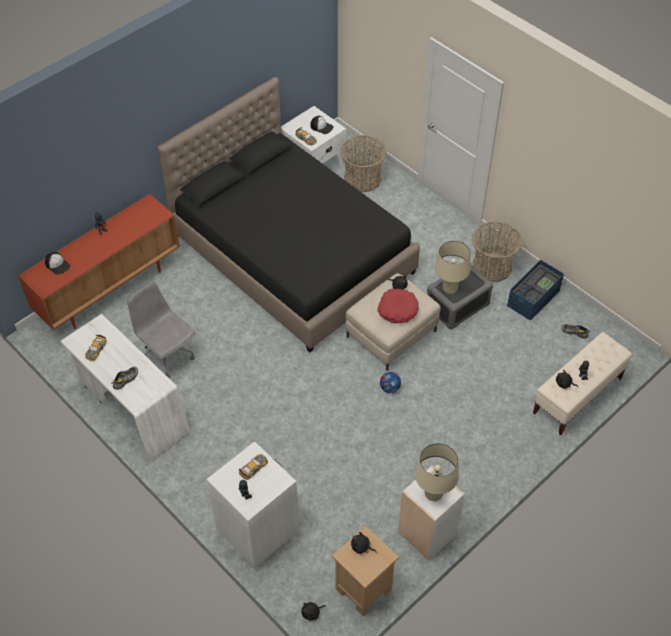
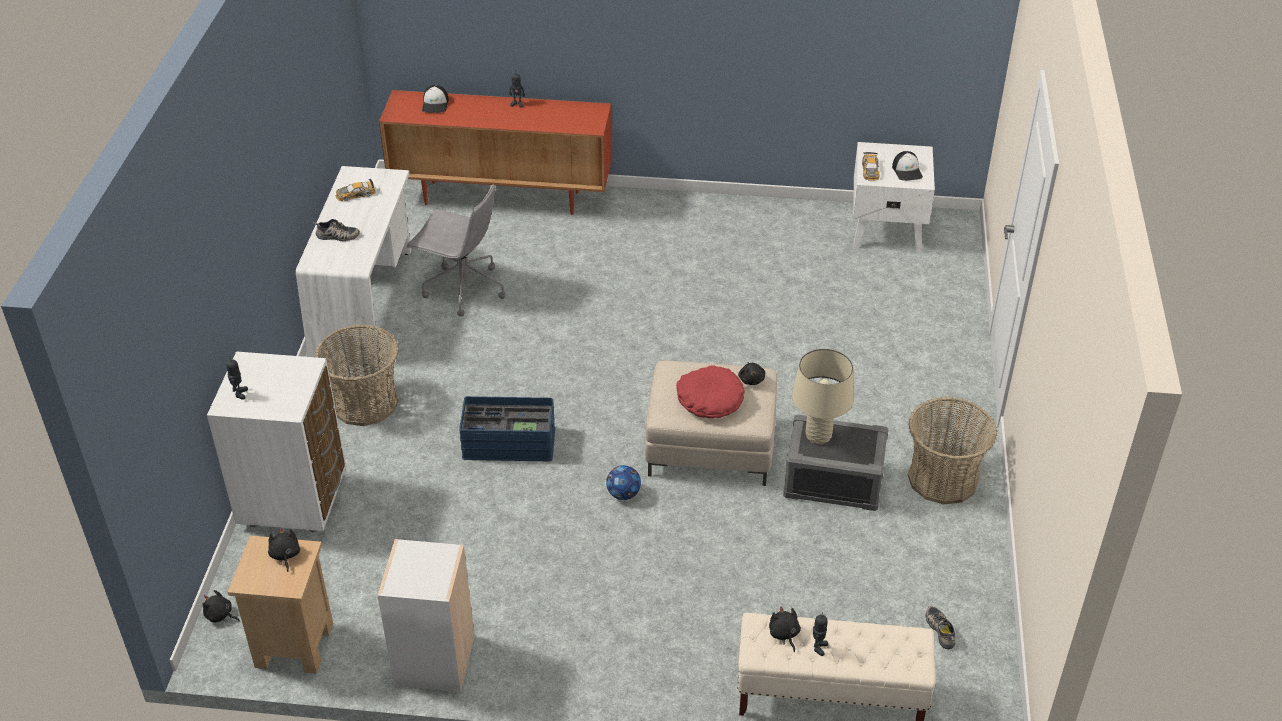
camera: 50 degrees right, 10 degrees down
(167, 357) = (461, 289): grey office chair -> grey office chair turned 105 degrees clockwise
(253, 467) = (287, 378): toy car -> none
(292, 253) = (727, 293): black bed -> none
(362, 179) = (922, 280): basket -> basket (365, 402)
(433, 493) = (419, 571): beige table lamp -> none
(534, 297) = (946, 551): blue storage box -> blue storage box (508, 443)

